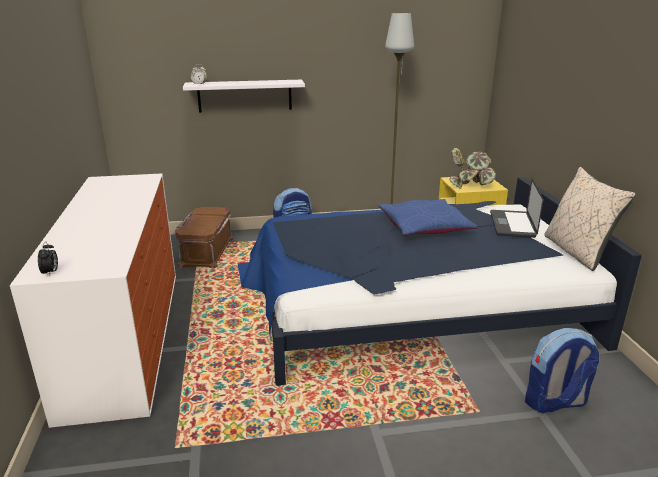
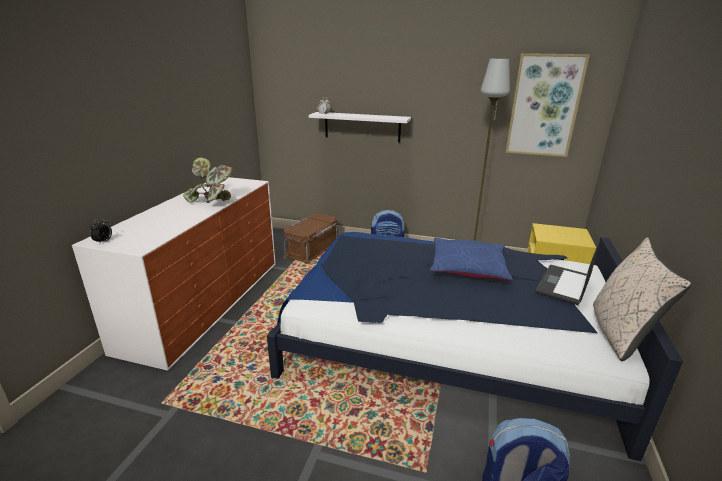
camera: 25 degrees right, 0 degrees up
(435, 58) = (544, 106): none -> picture
(469, 185) = (557, 235): potted plant -> potted plant (212, 201)

